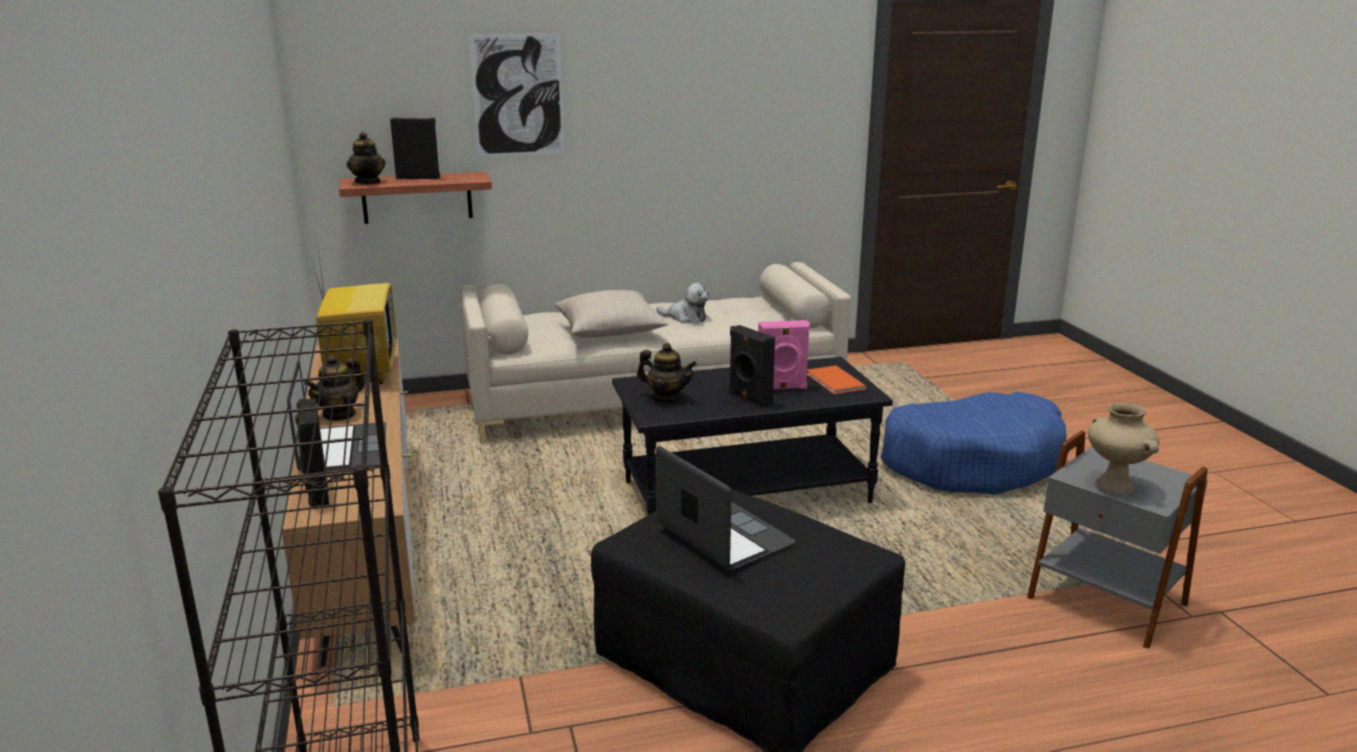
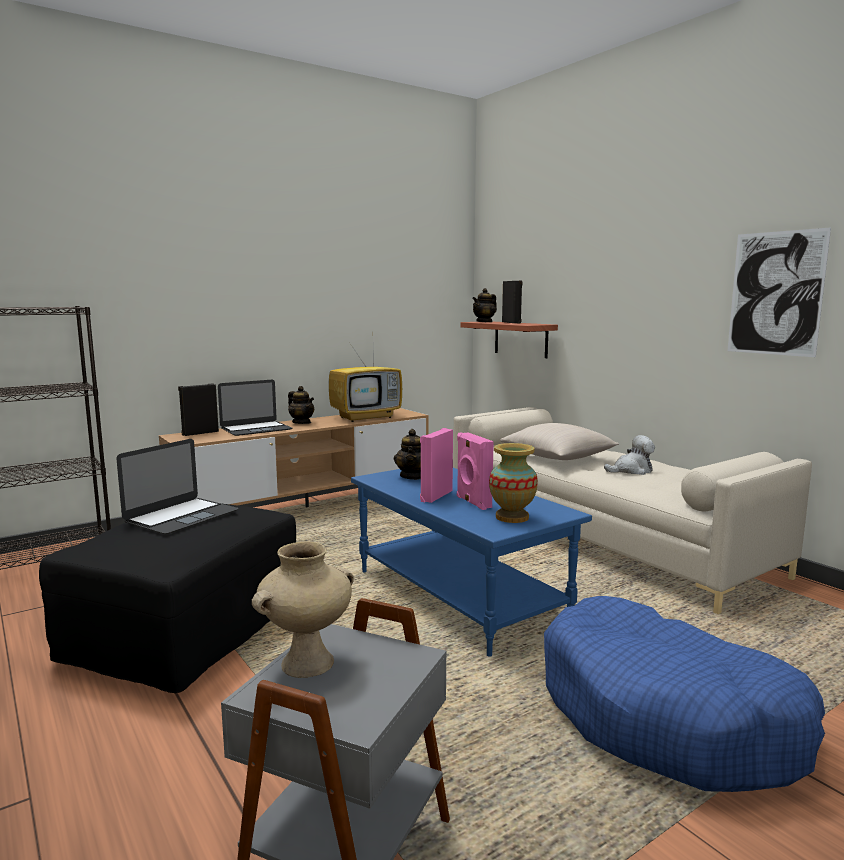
camera: 70 degrees right, 10 degrees down
(339, 414) = (301, 422): teapot -> teapot turned 150 degrees counterclockwise
(518, 95) = (581, 266): picture -> picture (775, 293)
(686, 318) = (631, 470): plush toy -> plush toy turned 105 degrees counterclockwise
(747, 492) = (460, 596): black coffee table -> blue coffee table
(749, 399) = (435, 496): black speaker -> pink speaker
(834, 382) = (512, 517): orange book -> vase

